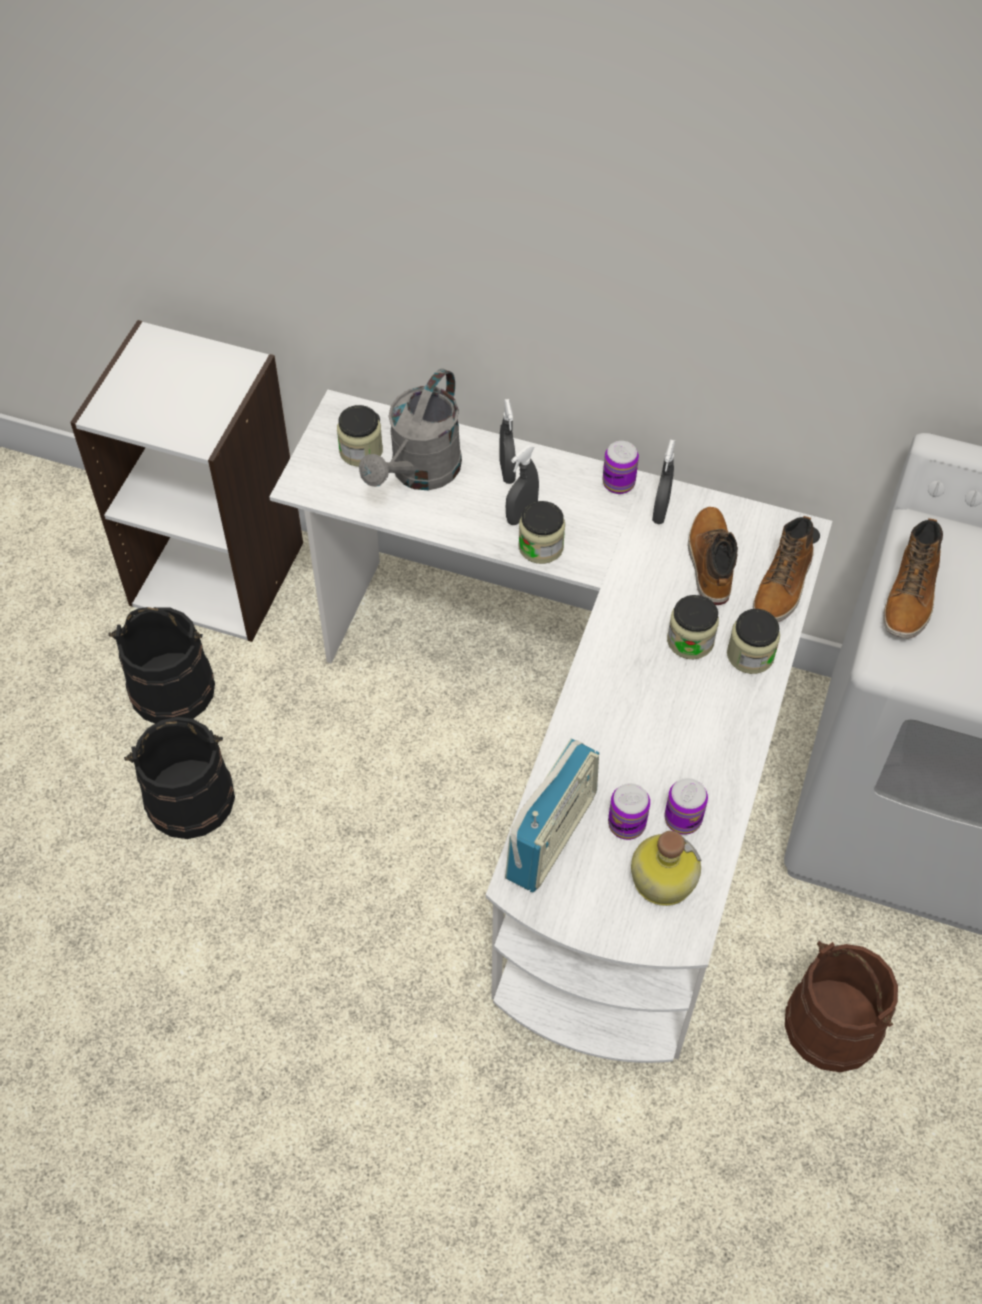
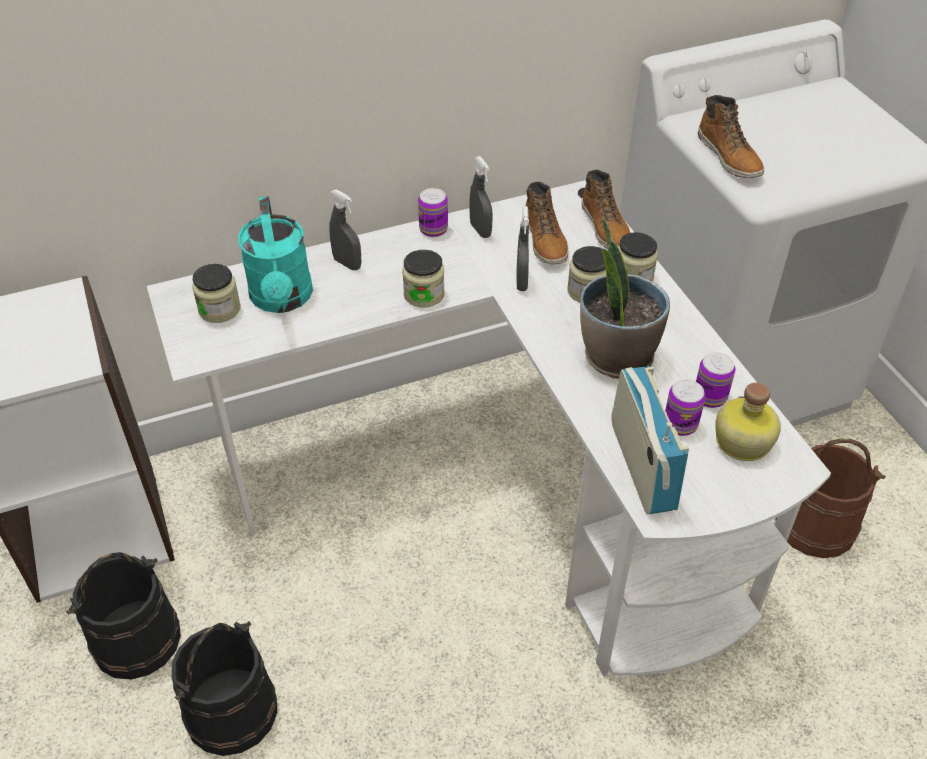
camera: 40 degrees left, 10 degrees down
(419, 474) = (282, 299): grey watering can -> turquoise watering can
(521, 515) = (388, 283): grey spray bottle -> grey spray bottle (521, 282)
(643, 723) = (616, 357): none -> potted plant
(709, 561) = (545, 240): boot -> boot turned 150 degrees counterclockwise

